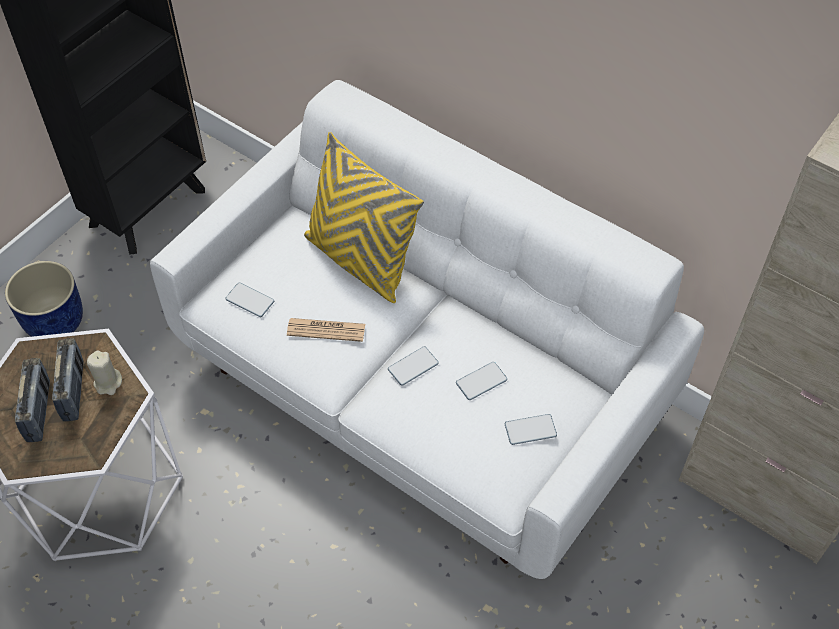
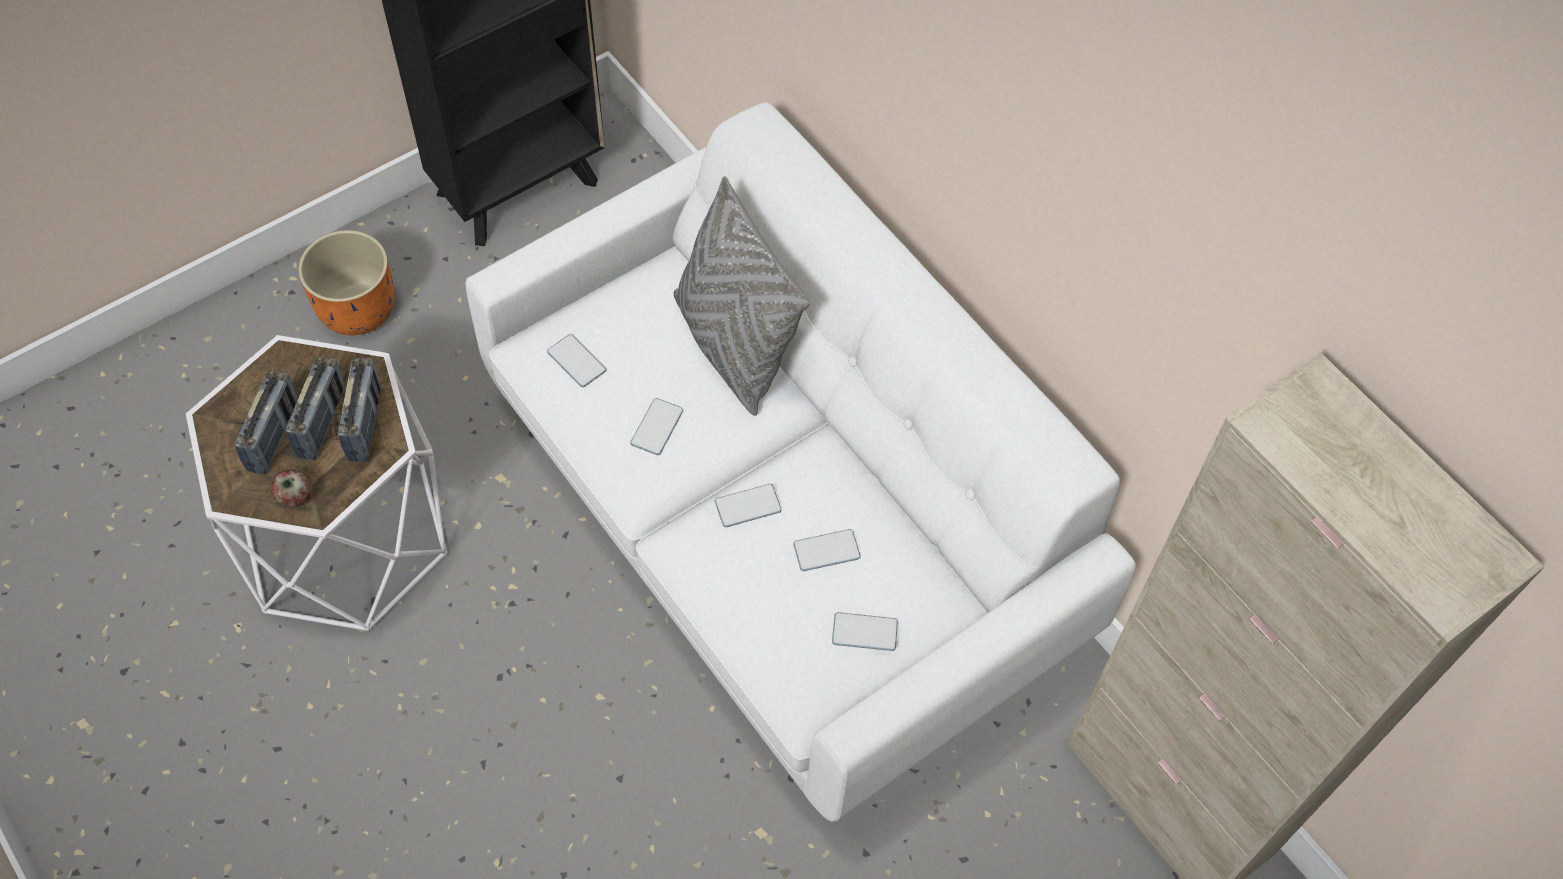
camera: 15 degrees right, 5 degrees up
(55, 321) = (358, 308): blue planter -> orange planter
(71, 451) = (295, 497): none -> apple
(108, 383) = (365, 423): beige candle -> radio
(326, 330) = (657, 427): newspaper -> phone
(360, 260) = (733, 346): yellow pillow -> grey pillow

